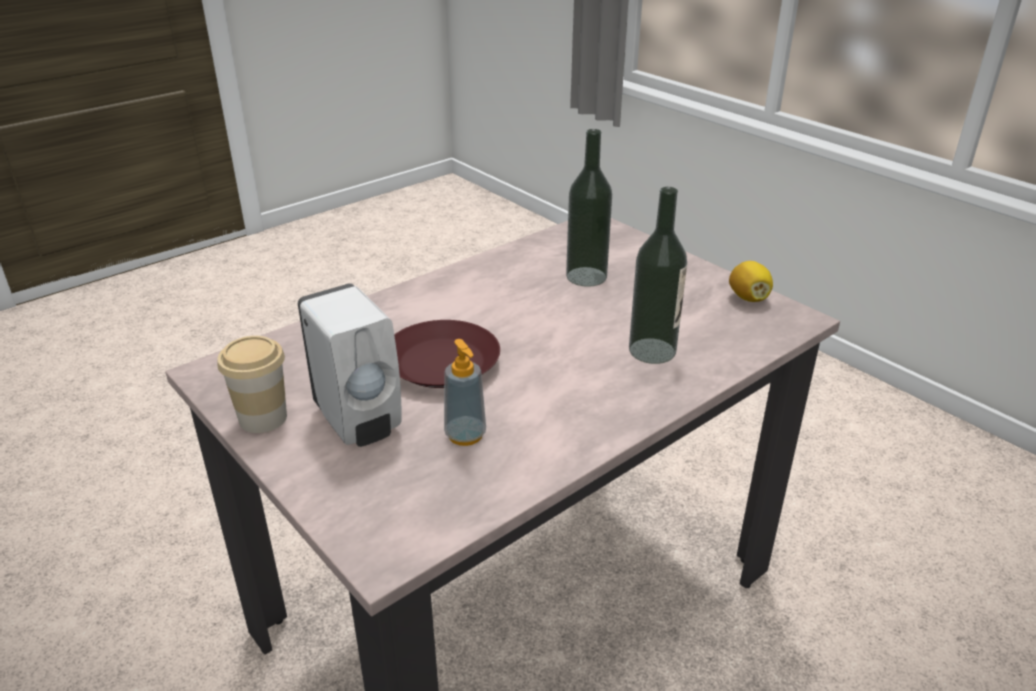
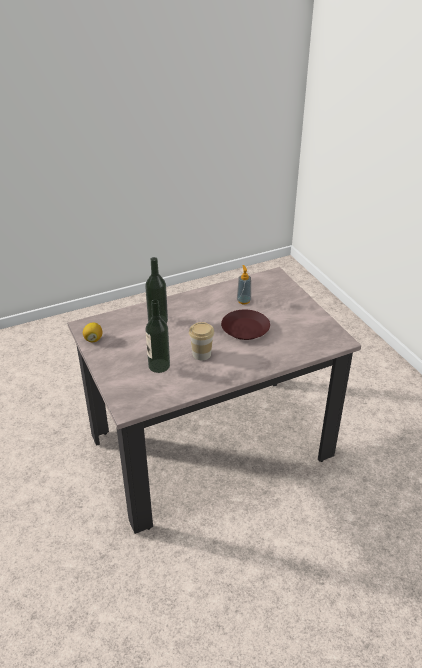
camera: 165 degrees left, 5 degrees up
(263, 418) = (315, 317): cup -> cup (201, 354)
(359, 423) = (280, 310): white soap dispenser -> none

